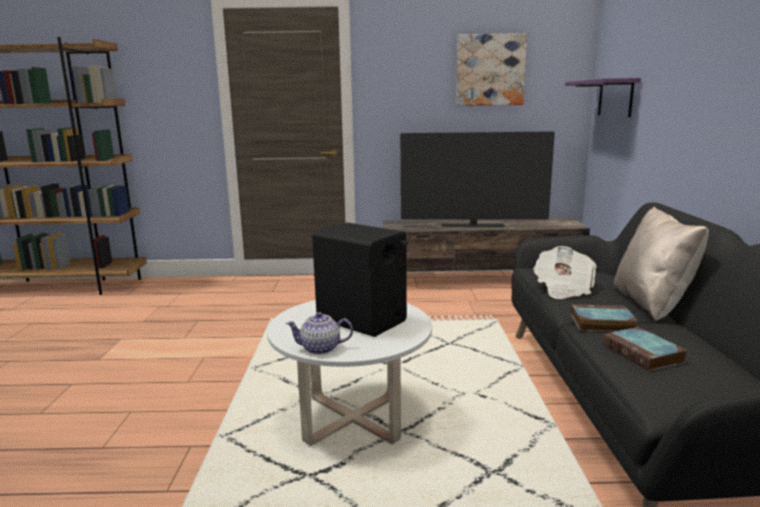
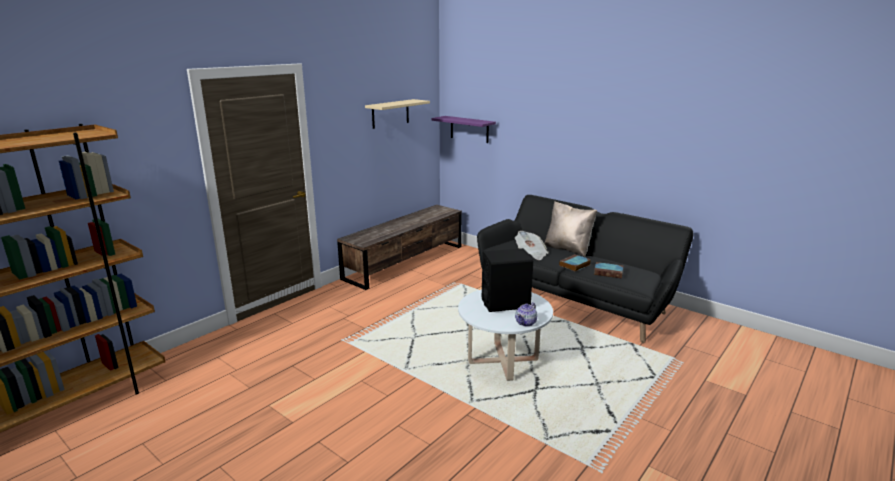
camera: 50 degrees left, 5 degrees up
(473, 226) = (403, 226): television -> none
(490, 70) = (390, 113): picture -> beige shelf

